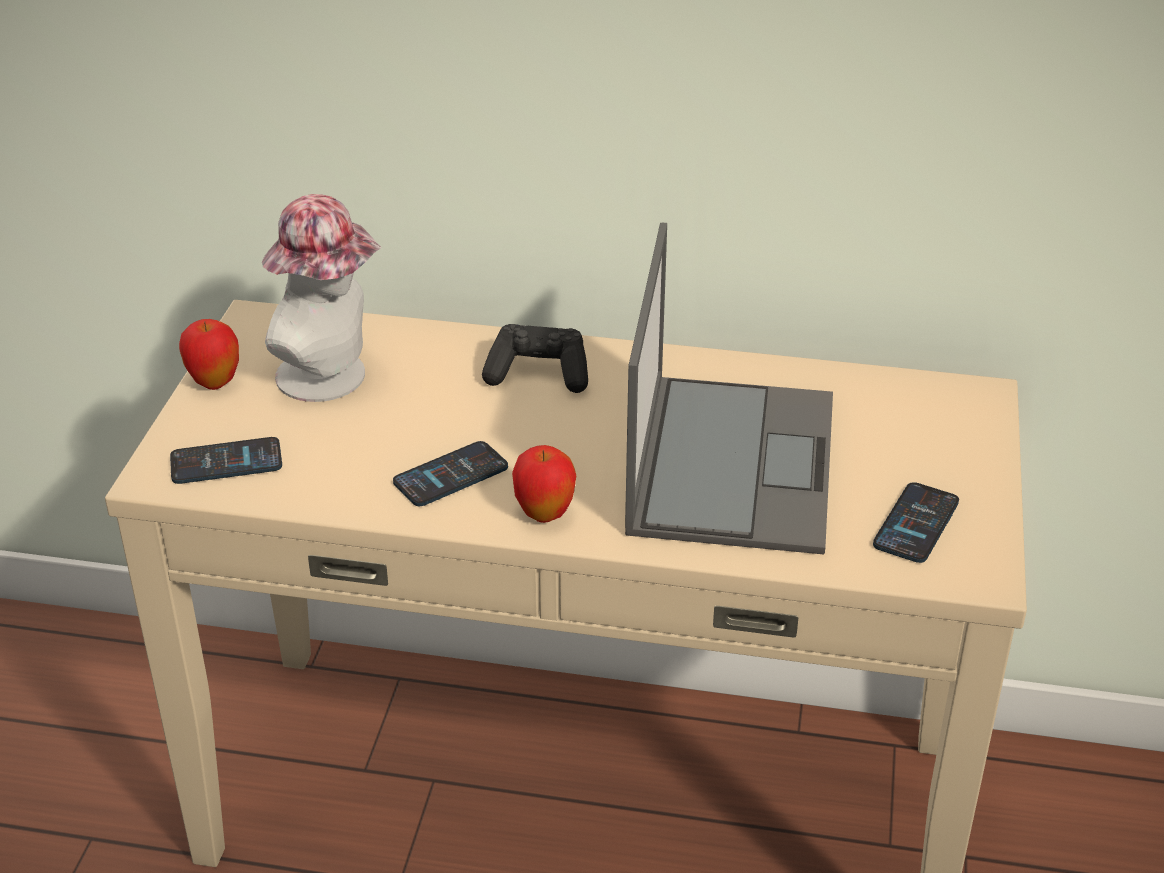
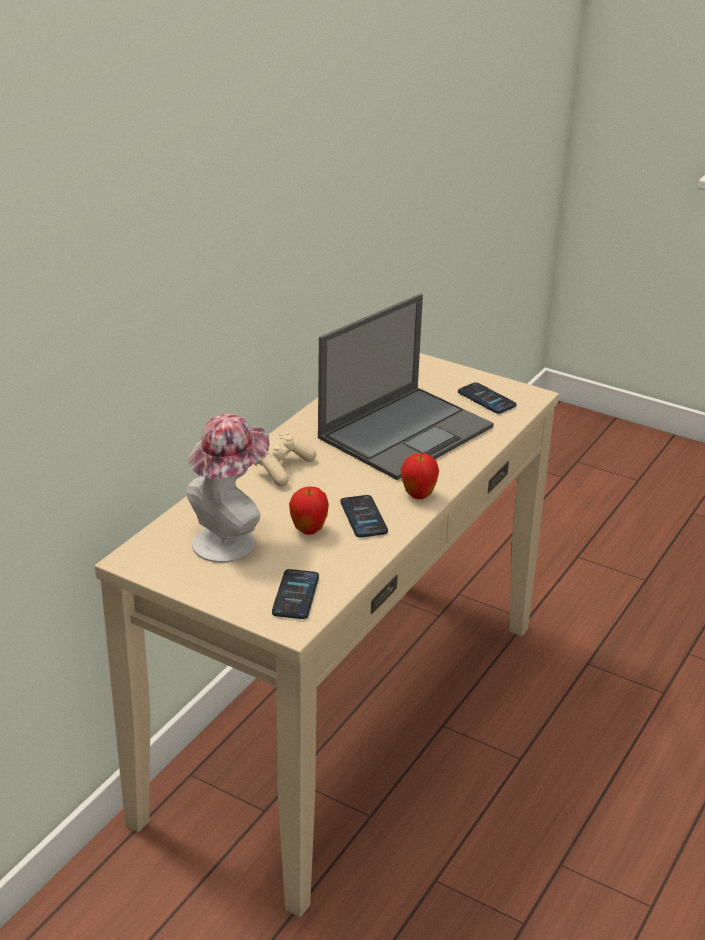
camera: 70 degrees left, 5 degrees down
(215, 383) = (199, 587): apple -> apple (308, 530)
(538, 374) = (283, 468): black game controller -> beige game controller
(732, 461) = (406, 431): laptop -> laptop turned 105 degrees clockwise

